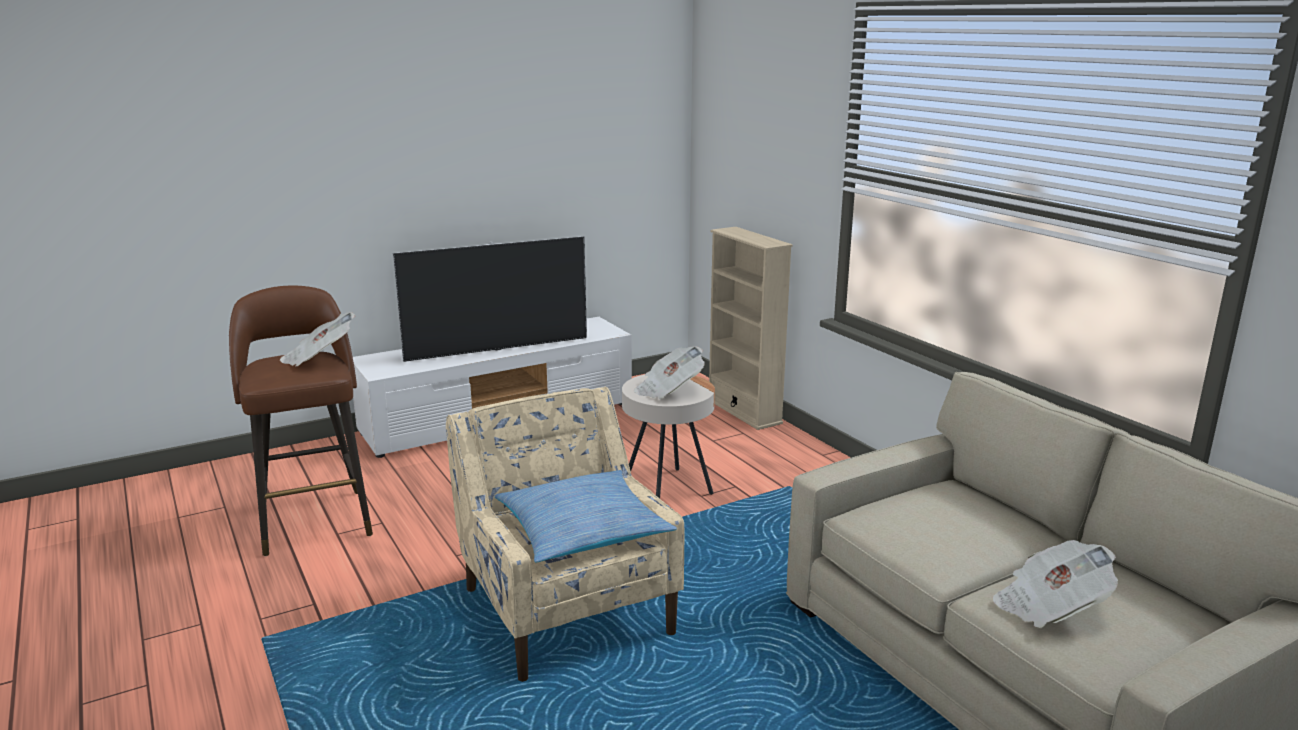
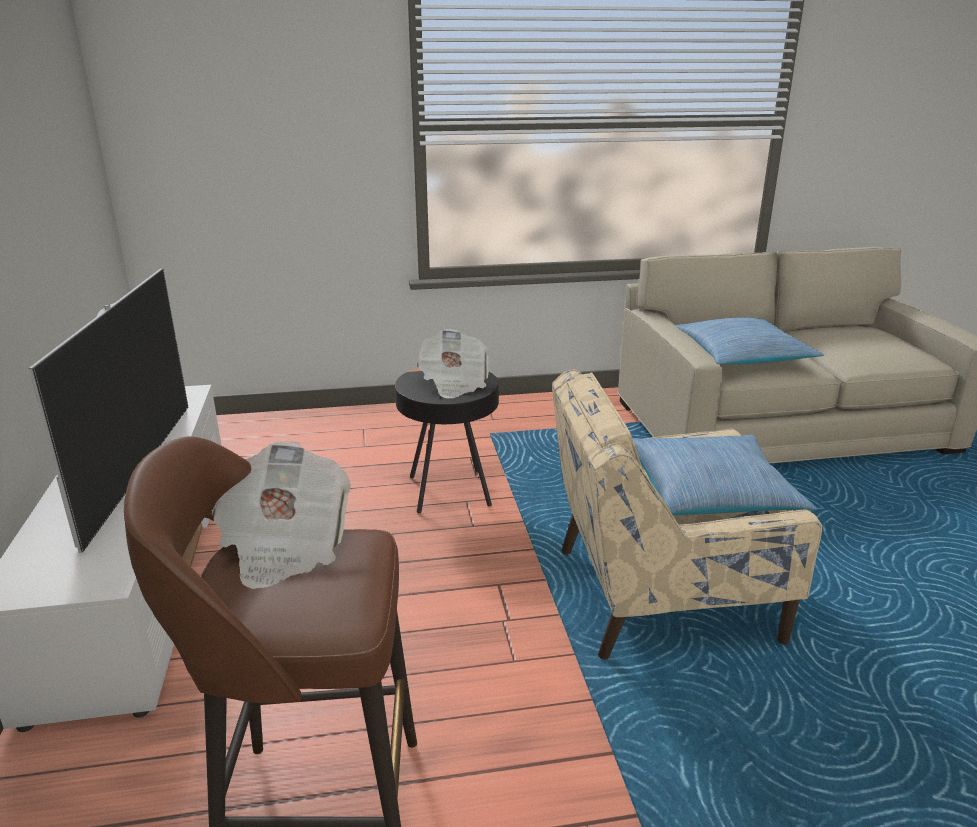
camera: 70 degrees left, 5 degrees up
(667, 489) = (449, 491): beige side table -> black side table
(744, 411) = (315, 417): beige bookcase -> none
(918, 516) = (741, 355): none -> pillow
(1049, 607) = (865, 352): newspaper -> none

